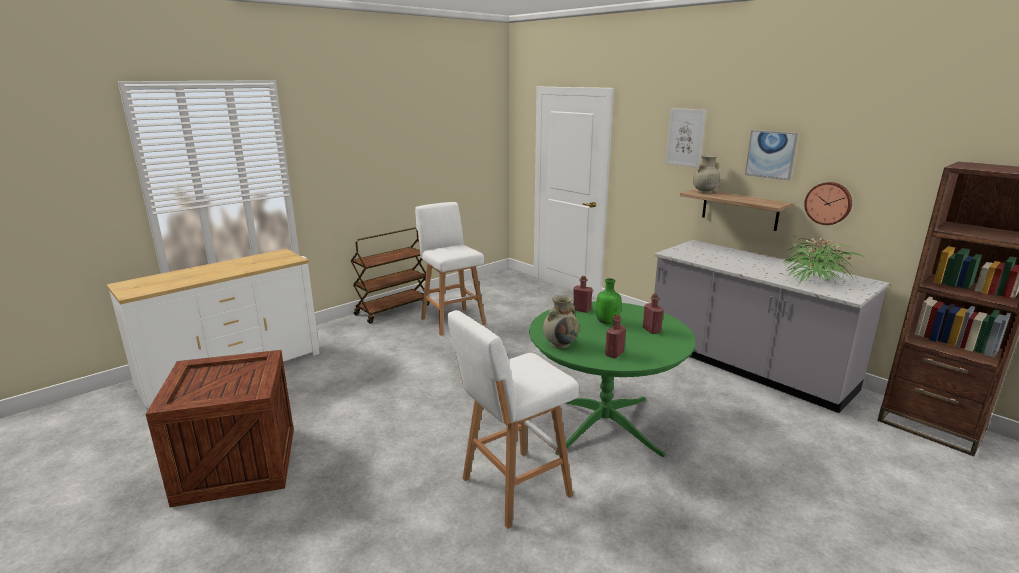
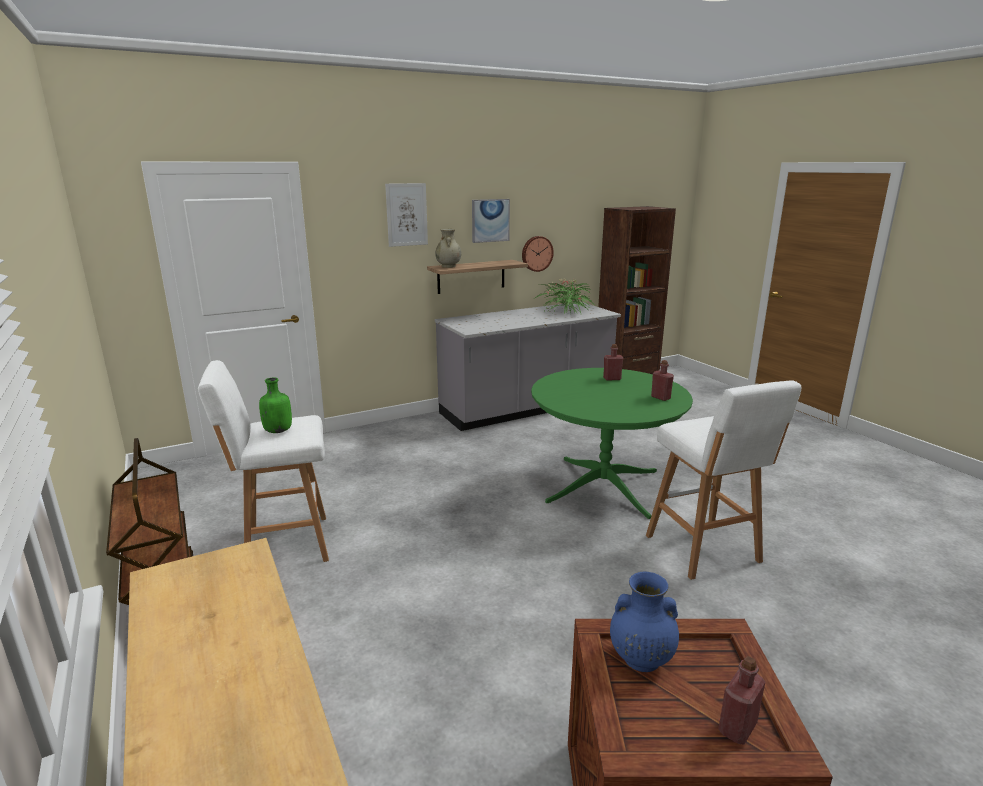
camera: 75 degrees left, 0 degrees up
(248, 369) = (640, 658): none -> blue vase
(560, 344) = (637, 413): beige vase -> none
(581, 310) = (554, 394): red bottle -> red bottle (737, 728)
(607, 322) = (589, 389): green bottle -> green bottle (278, 431)

